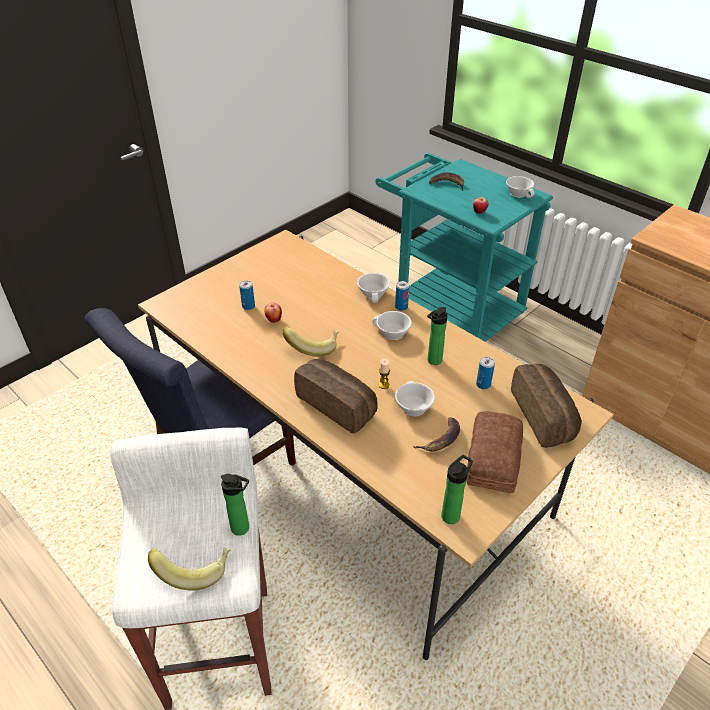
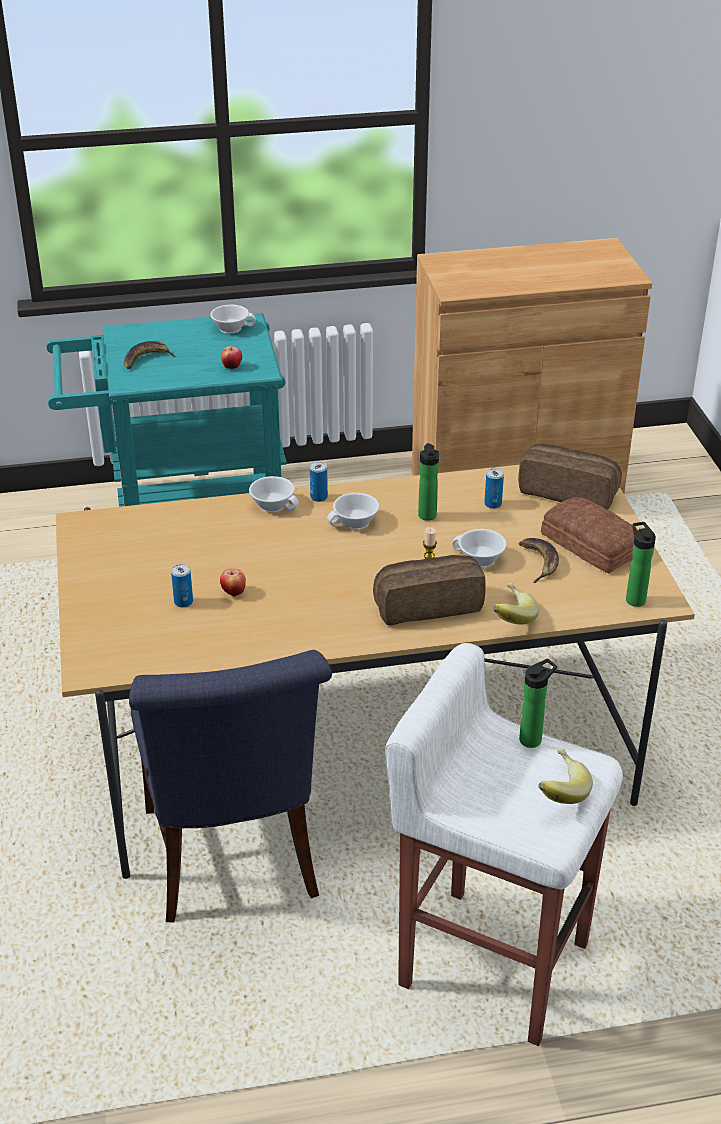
camera: 55 degrees left, 5 degrees down
(313, 347) = (316, 584): banana -> banana (509, 617)

